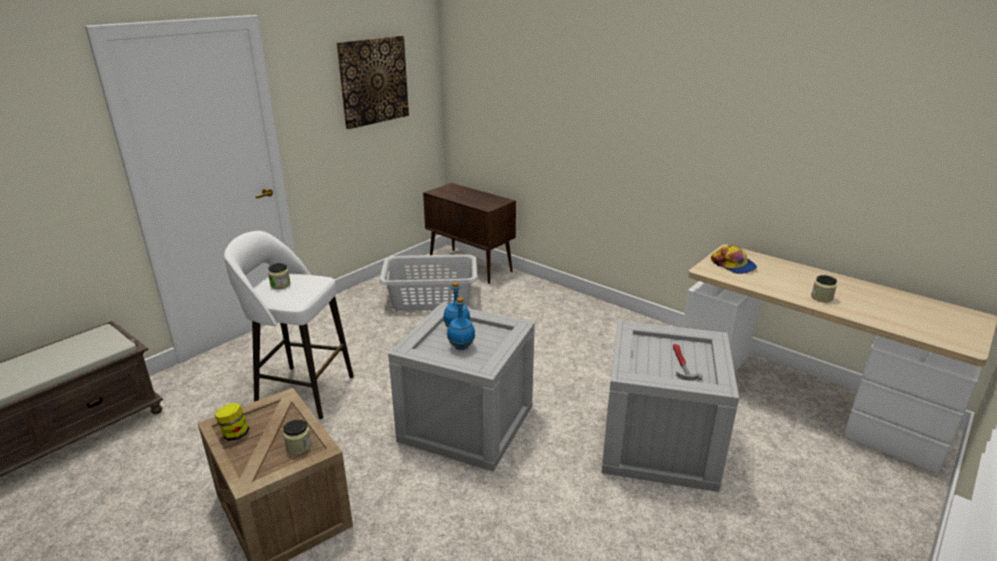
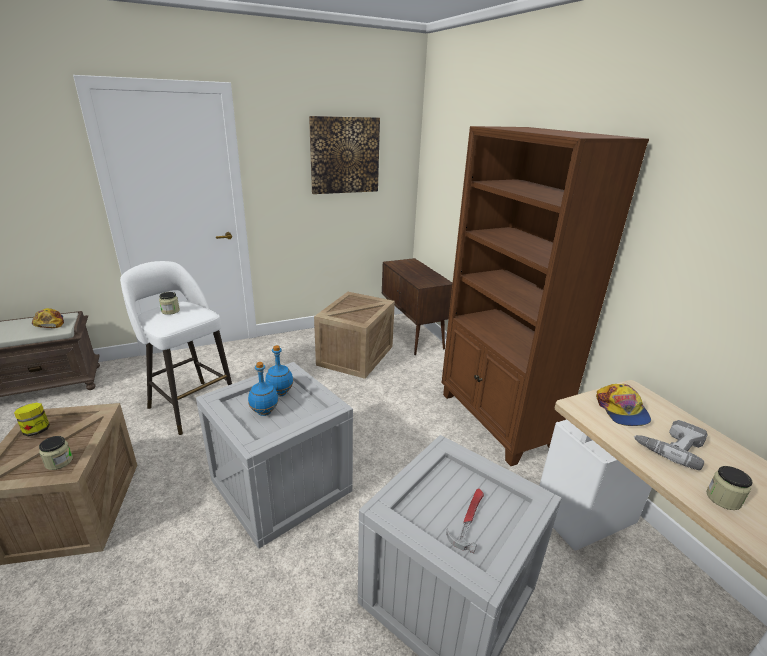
camera: 25 degrees right, 0 degrees up
(89, 342) = (49, 323): none -> cap
(430, 298) = (355, 355): grey laundry basket -> crate
(604, 319) = (496, 421): none -> brown bookcase
(775, 278) = (669, 445): none -> power drill

